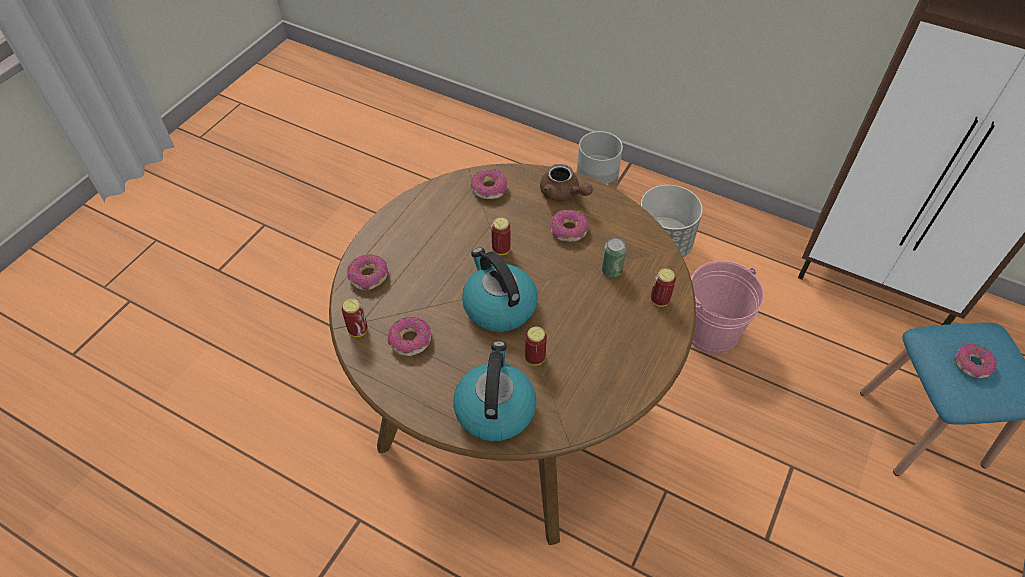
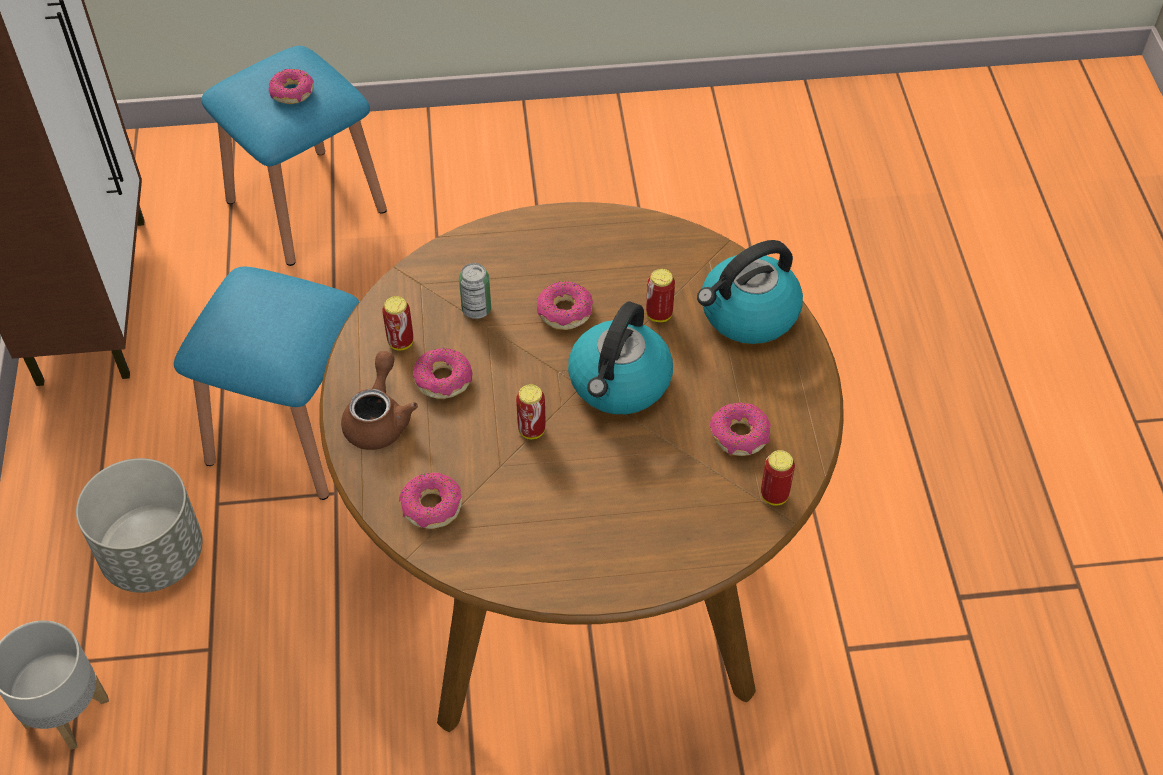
camera: 125 degrees left, 0 degrees up
(369, 276) = (692, 541): donut -> donut (564, 312)
(659, 300) = (488, 250): can -> can (401, 342)
(711, 332) = (293, 430): pink bucket -> blue stool

